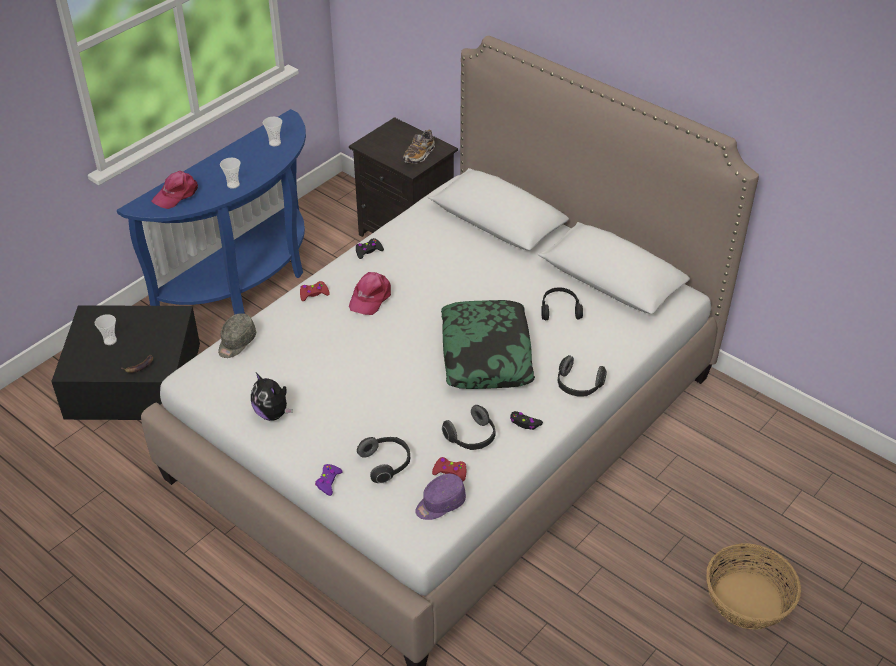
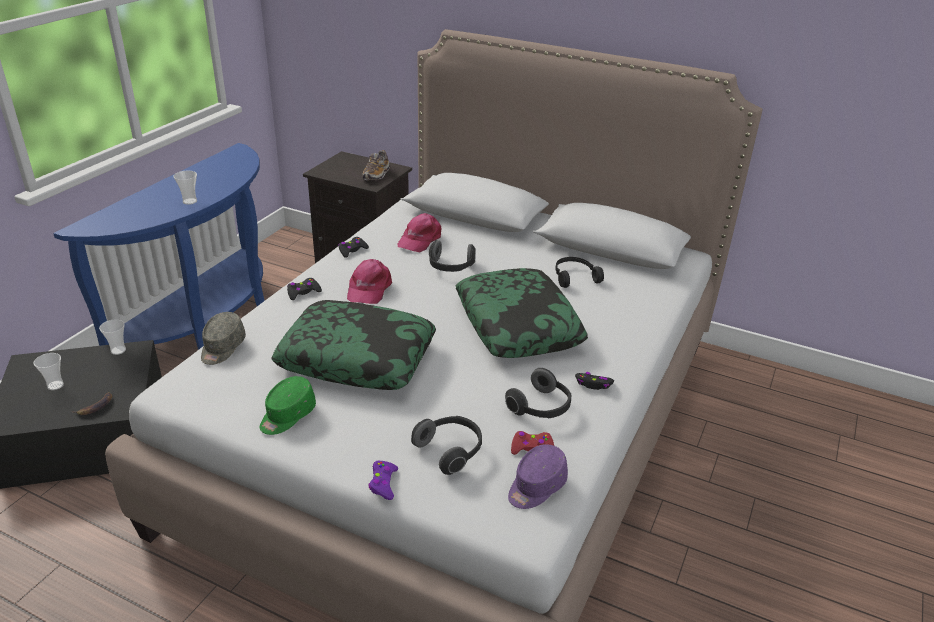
camera: 15 degrees left, 10 degrees down
(176, 194) = (125, 214): pink cap -> pink cap (420, 239)
(273, 413) = (287, 415): plush toy -> green cap
(275, 143) = (228, 167): cup -> cup (118, 350)
(313, 294) = (303, 292): red game controller -> black game controller
(340, 368) = (357, 357): none -> pillow
(578, 386) = (631, 341): headphones -> headphones (450, 268)
(748, 600) = (856, 554): basket -> none

